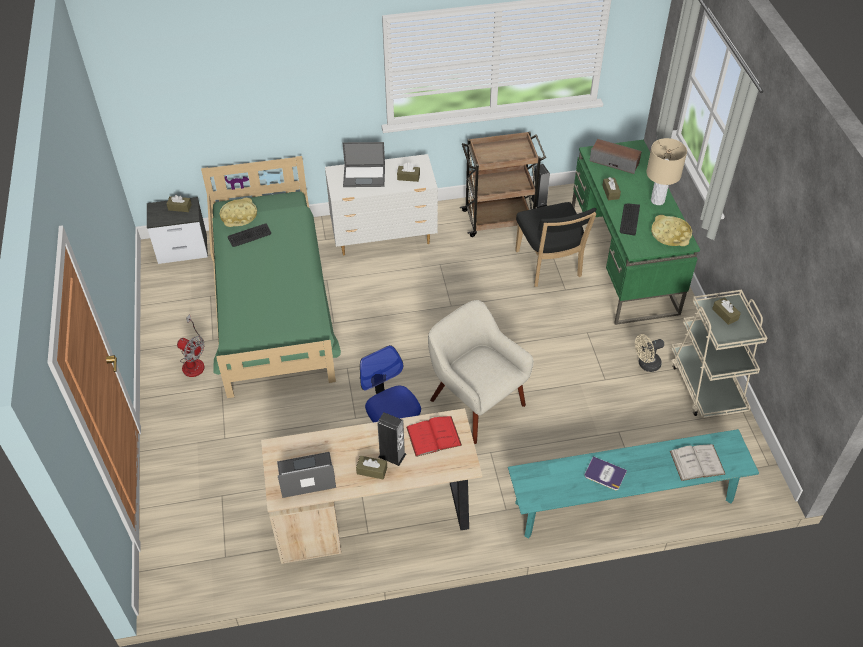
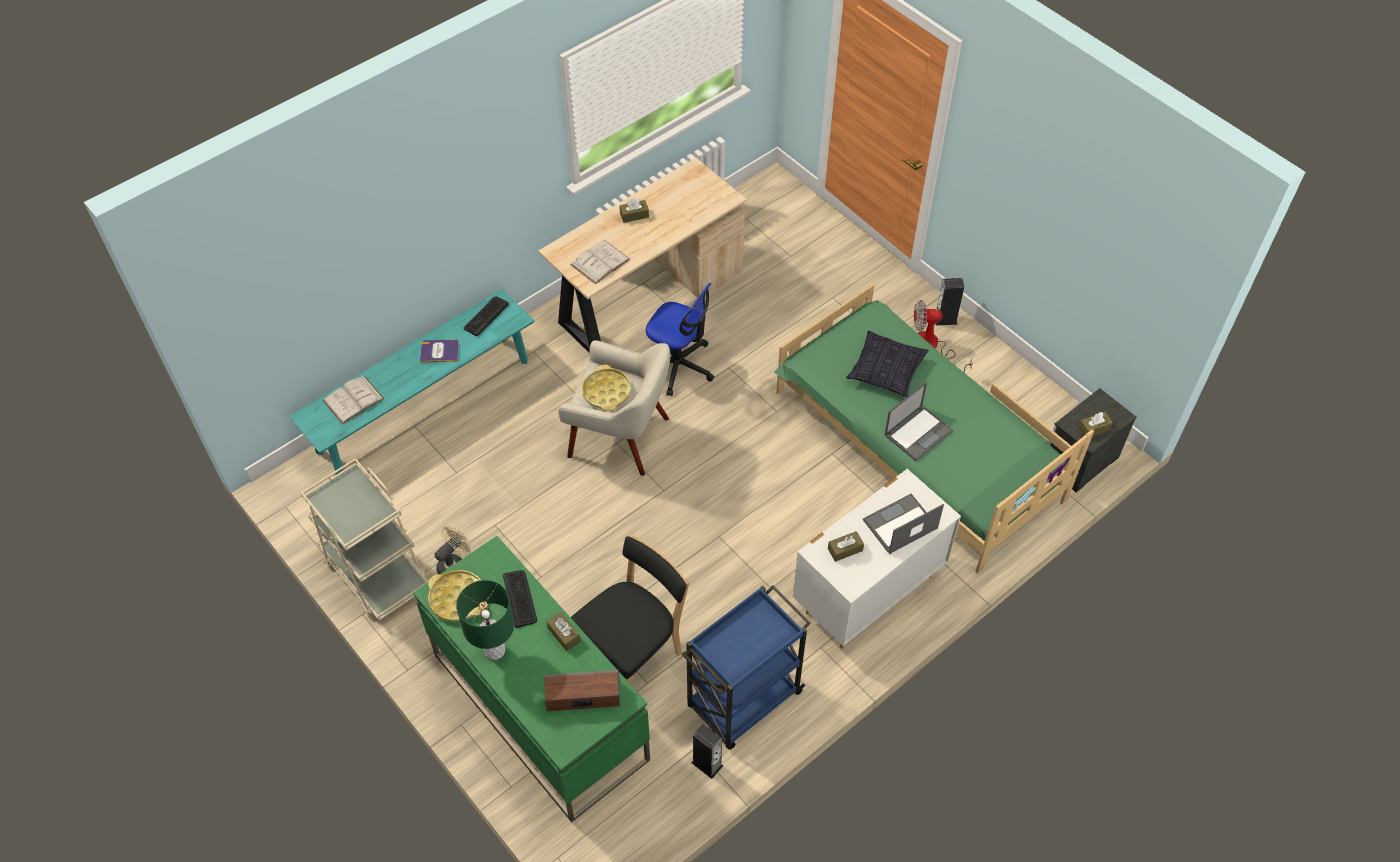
camera: 150 degrees right, 5 degrees up
(239, 216) = (1020, 454): yellow tray -> yellow tray (606, 392)
(249, 236) = (981, 434): keyboard -> keyboard (486, 316)
(269, 299) = (886, 371): none -> pillow
(305, 475) = (686, 190): laptop -> laptop (918, 432)
(392, 455) = (625, 233): speaker -> speaker (945, 319)
(433, 436) = (600, 262): red book -> white book
(499, 219) = (743, 701): brown cart -> blue cart
(549, 266) = (633, 653): black chair -> black chair turned 90 degrees clockwise
(657, 200) = (494, 650): beige table lamp -> green table lamp
(725, 314) = (357, 511): brown tissue box -> none

